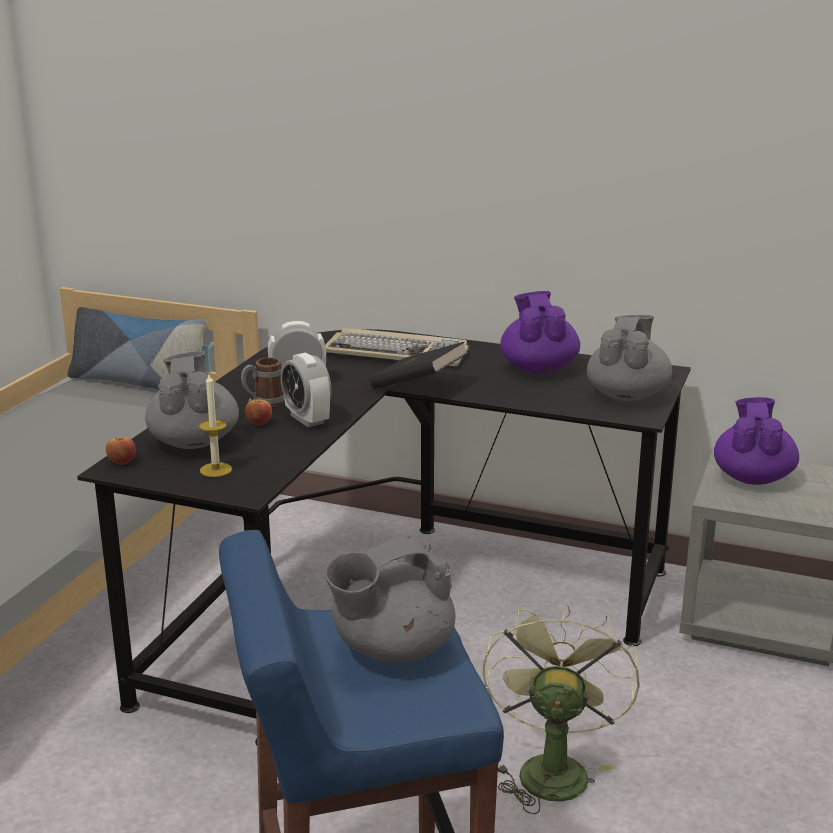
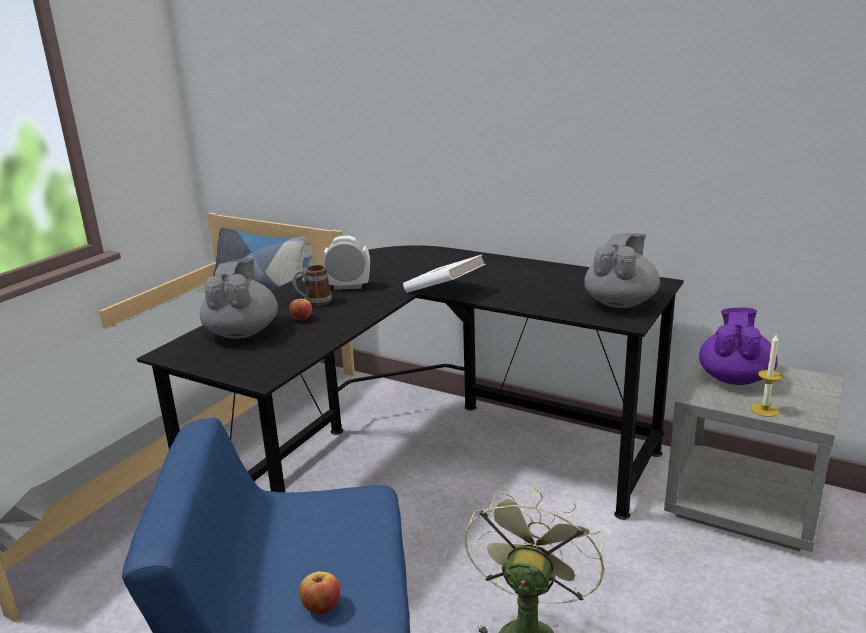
camera: 10 degrees right, 0 degrees up
(122, 462) = (177, 347): apple -> apple (321, 607)
(216, 470) = (247, 357): candle -> candle (764, 410)
(307, 419) = (341, 316): alarm clock -> none
(391, 649) = (328, 539): grey teapot -> none
(398, 353) = (438, 264): keyboard -> none
(418, 386) = (444, 291): black book -> white book
(538, 368) = (550, 278): purple teapot -> none

